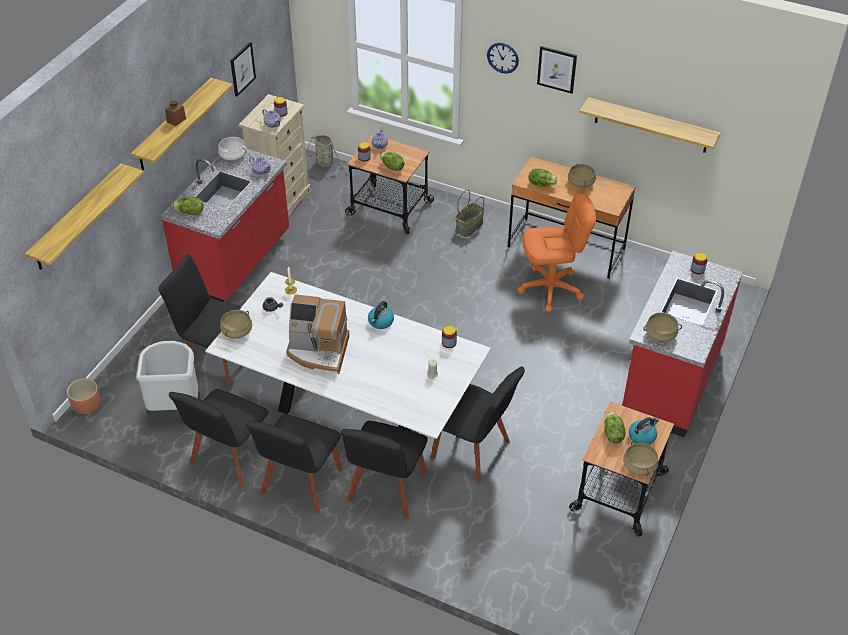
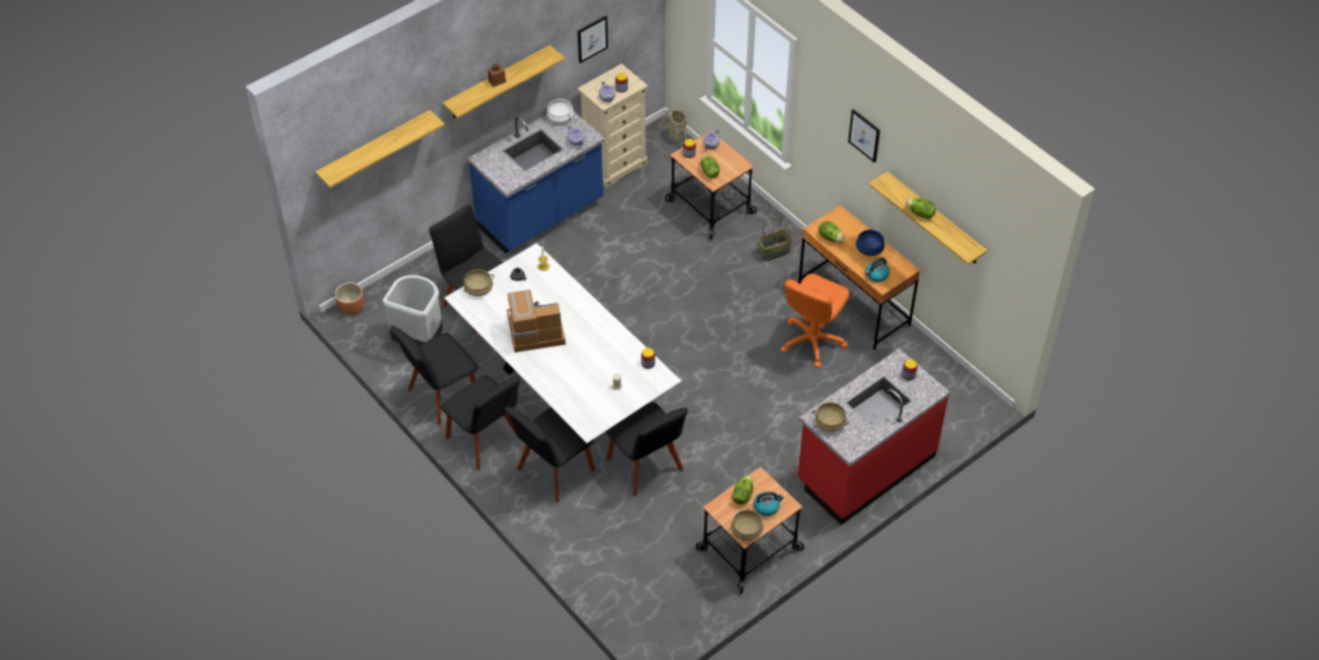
camera: 25 degrees right, 5 degrees up
(190, 212) = (493, 163): lettuce -> lettuce (920, 214)
(236, 263) = (541, 215): red counter -> blue counter
(300, 485) = (486, 440): black chair -> black chair turned 90 degrees counterclockwise
(318, 351) = (535, 331): coffee machine -> coffee machine turned 135 degrees clockwise
(380, 322) = (602, 323): kettle -> kettle (876, 275)
(503, 57) = (824, 106): wall clock -> none
(551, 289) = (812, 341): orange office chair -> orange office chair turned 105 degrees clockwise
(580, 183) = (869, 249): beige cooking pot -> blue cooking pot

